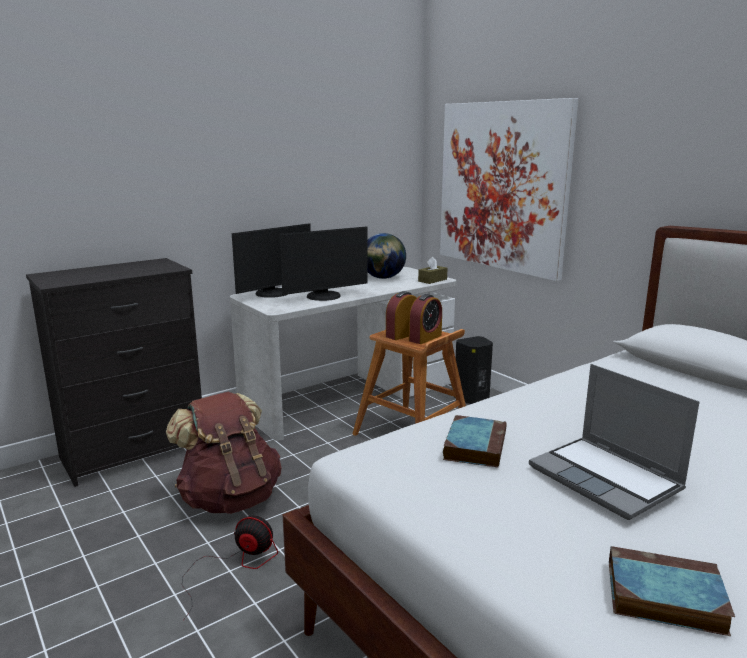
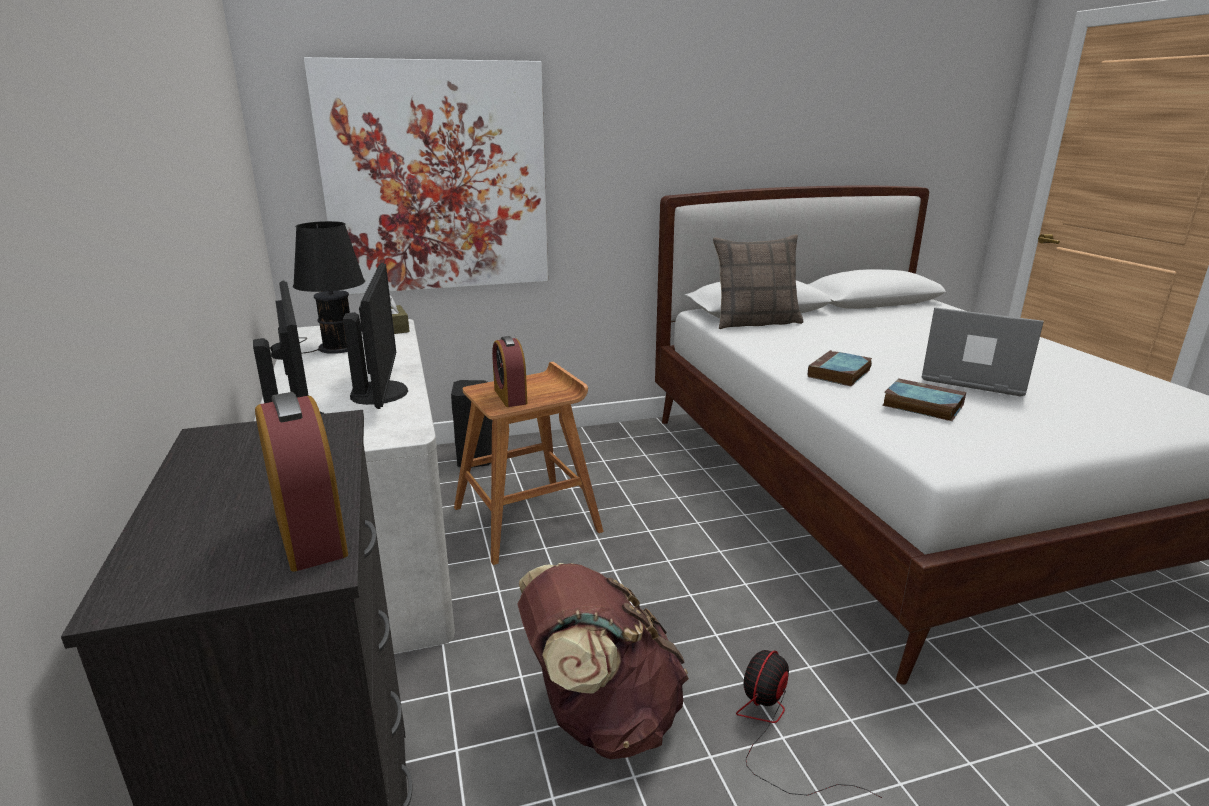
camera: 70 degrees left, 5 degrees up
(383, 278) = (334, 347): globe -> black table lamp
(425, 338) = (537, 388): alarm clock -> alarm clock (310, 533)
(607, 479) = (972, 378): laptop -> laptop turned 135 degrees counterclockwise
(653, 370) = (755, 322): none -> pillow
(662, 597) = (1121, 401): book -> book (839, 374)

